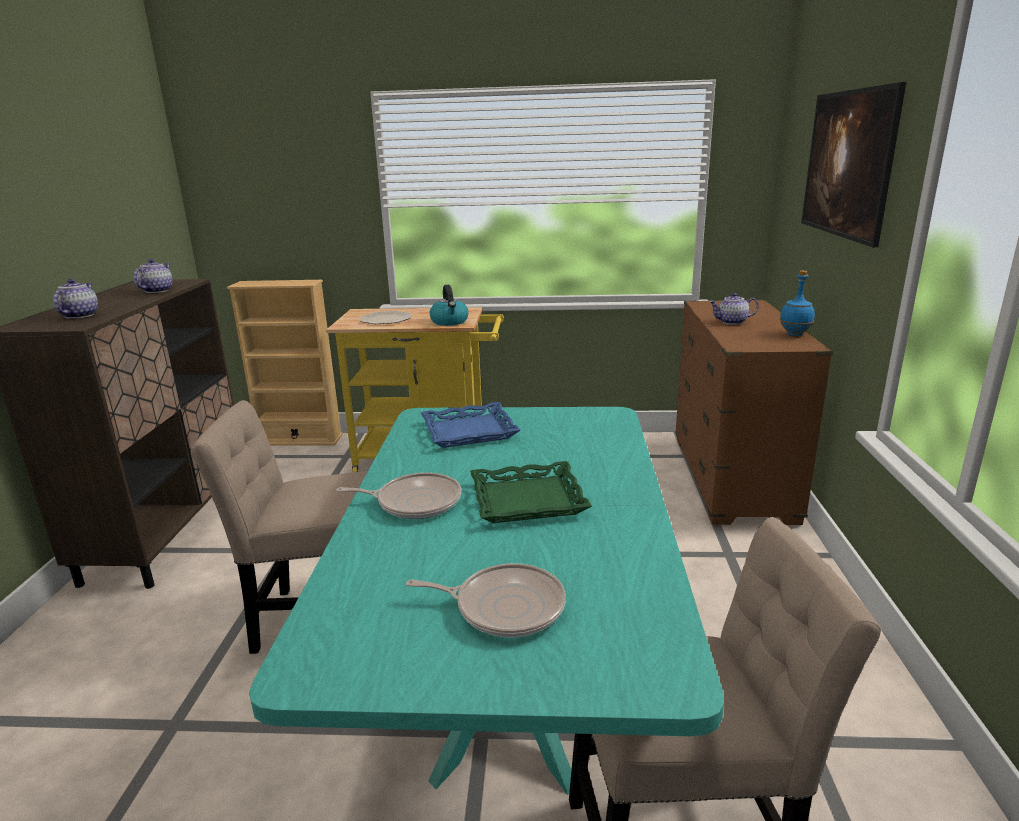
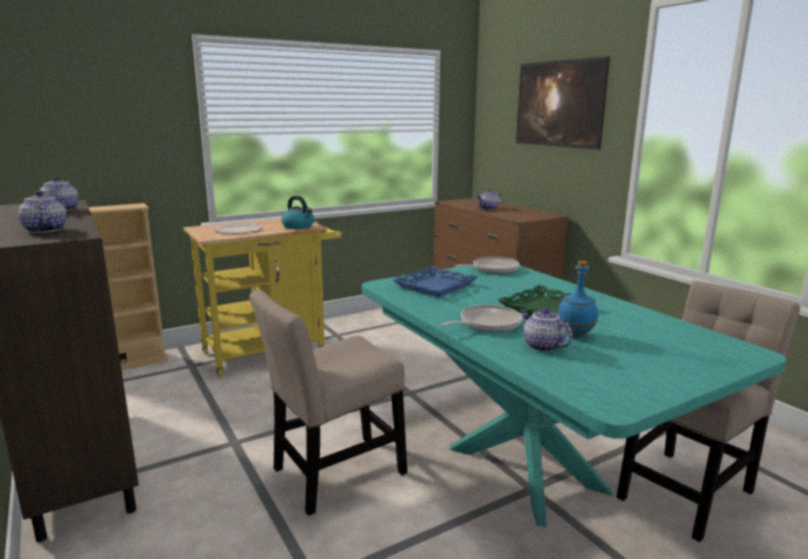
camera: 35 degrees left, 5 degrees down
(408, 554) = (542, 346): none -> teapot
(504, 607) = (637, 351): frying pan -> frying pan (493, 269)
(795, 334) = (534, 211): blue bottle -> blue bottle (575, 335)

